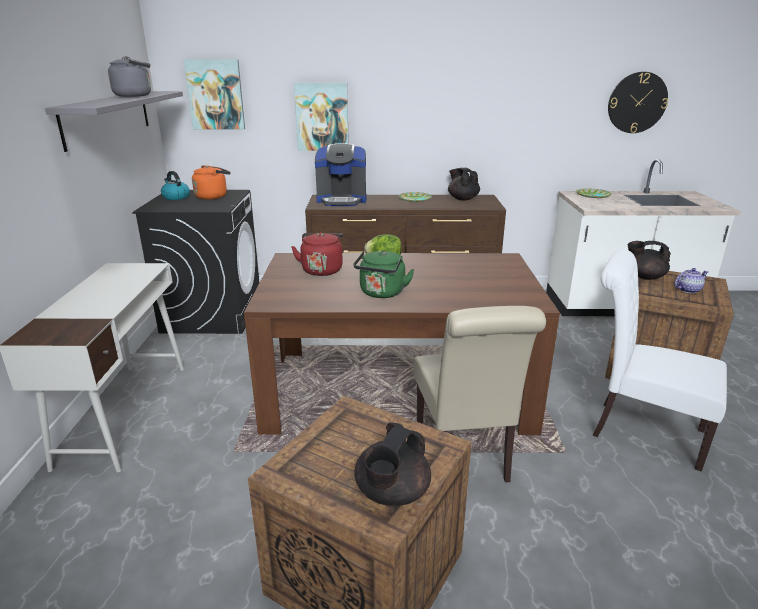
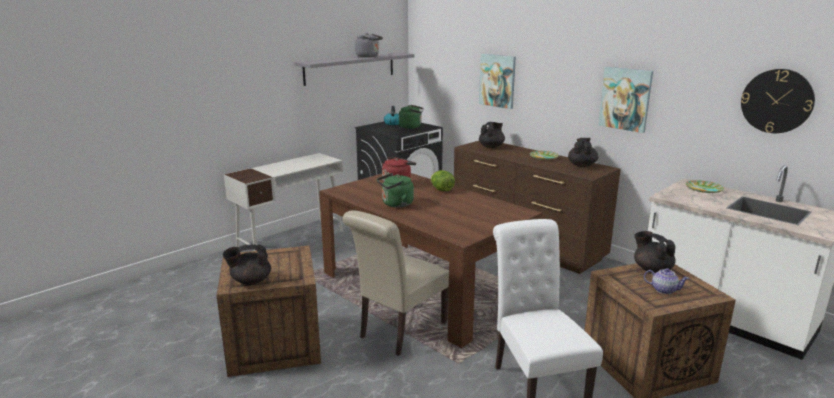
camera: 45 degrees right, 5 degrees down
(213, 196) = (412, 127): orange kettle -> green kettle
(215, 95) = (438, 57): picture -> picture (625, 99)
(342, 200) = (491, 146): coffee machine -> black teapot

